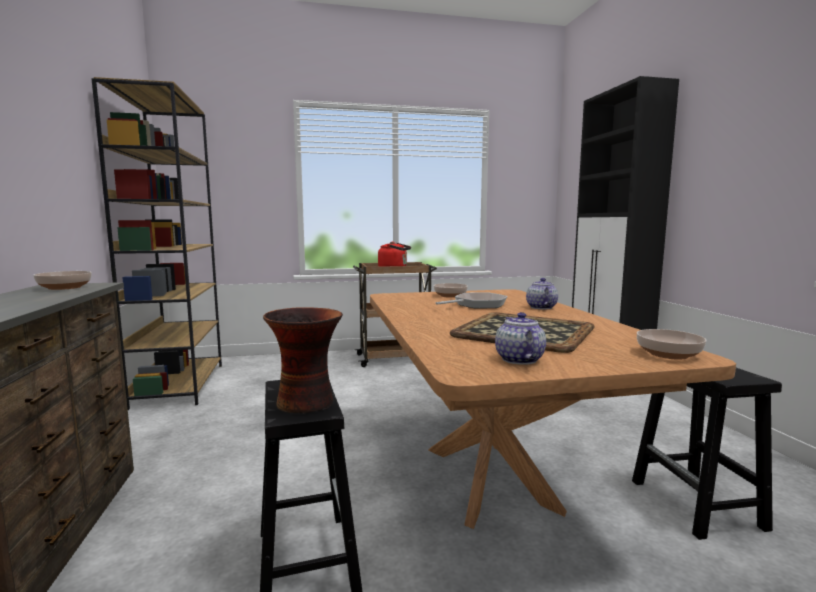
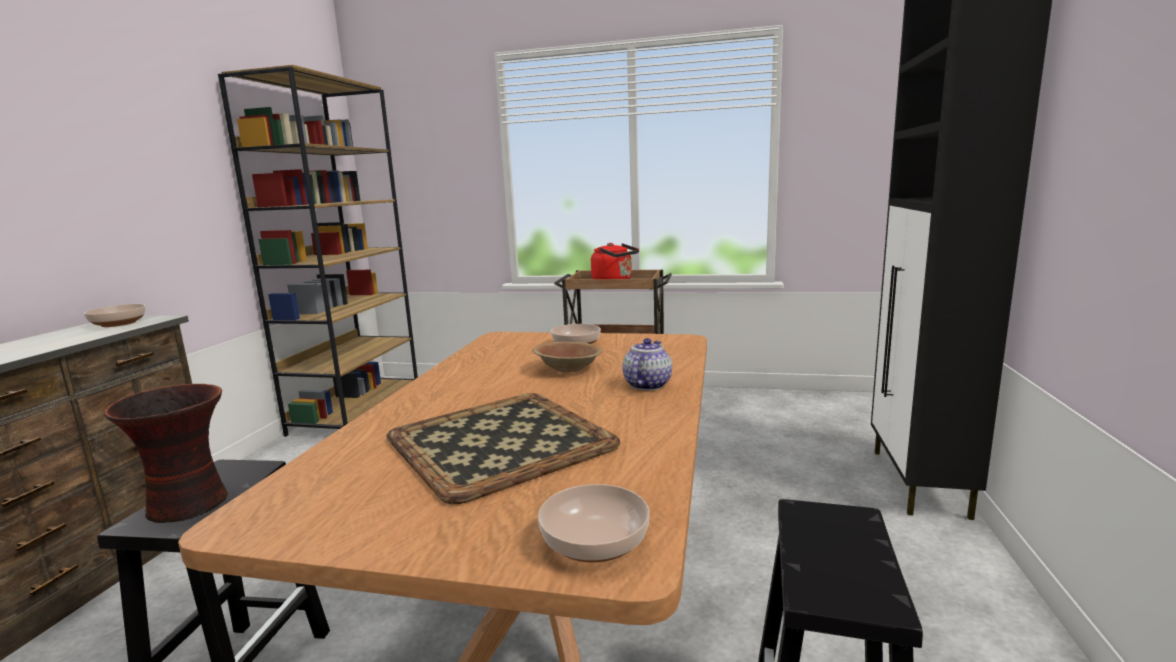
camera: 25 degrees right, 5 degrees up
(477, 305) = (568, 369): frying pan -> brown bowl
(518, 359) = (359, 506): teapot -> none

